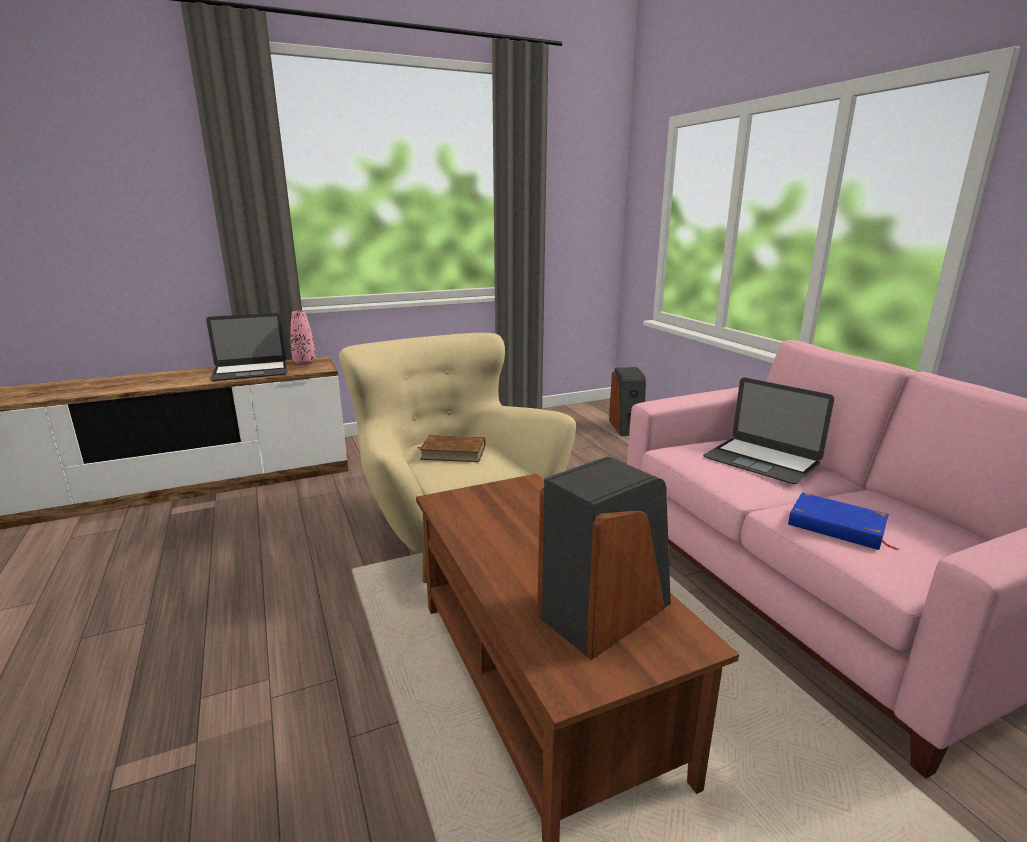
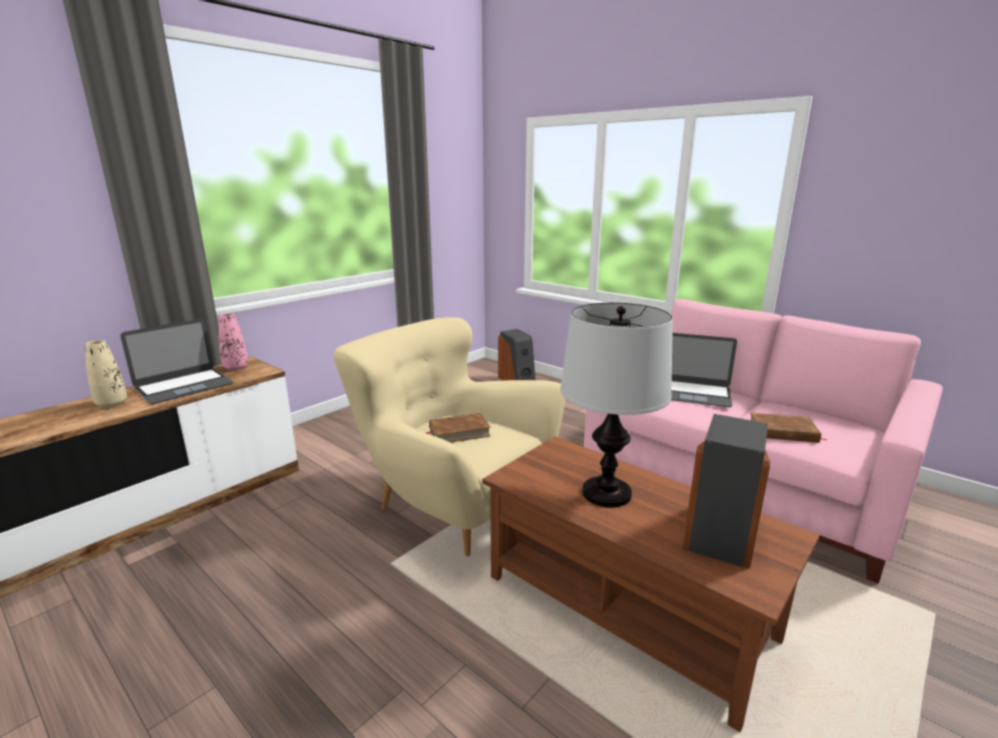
camera: 25 degrees left, 0 degrees up
(188, 377) = (112, 404): none -> beige vase
(522, 539) = (606, 493): none -> table lamp
(836, 526) = (782, 432): blue book -> brown book

